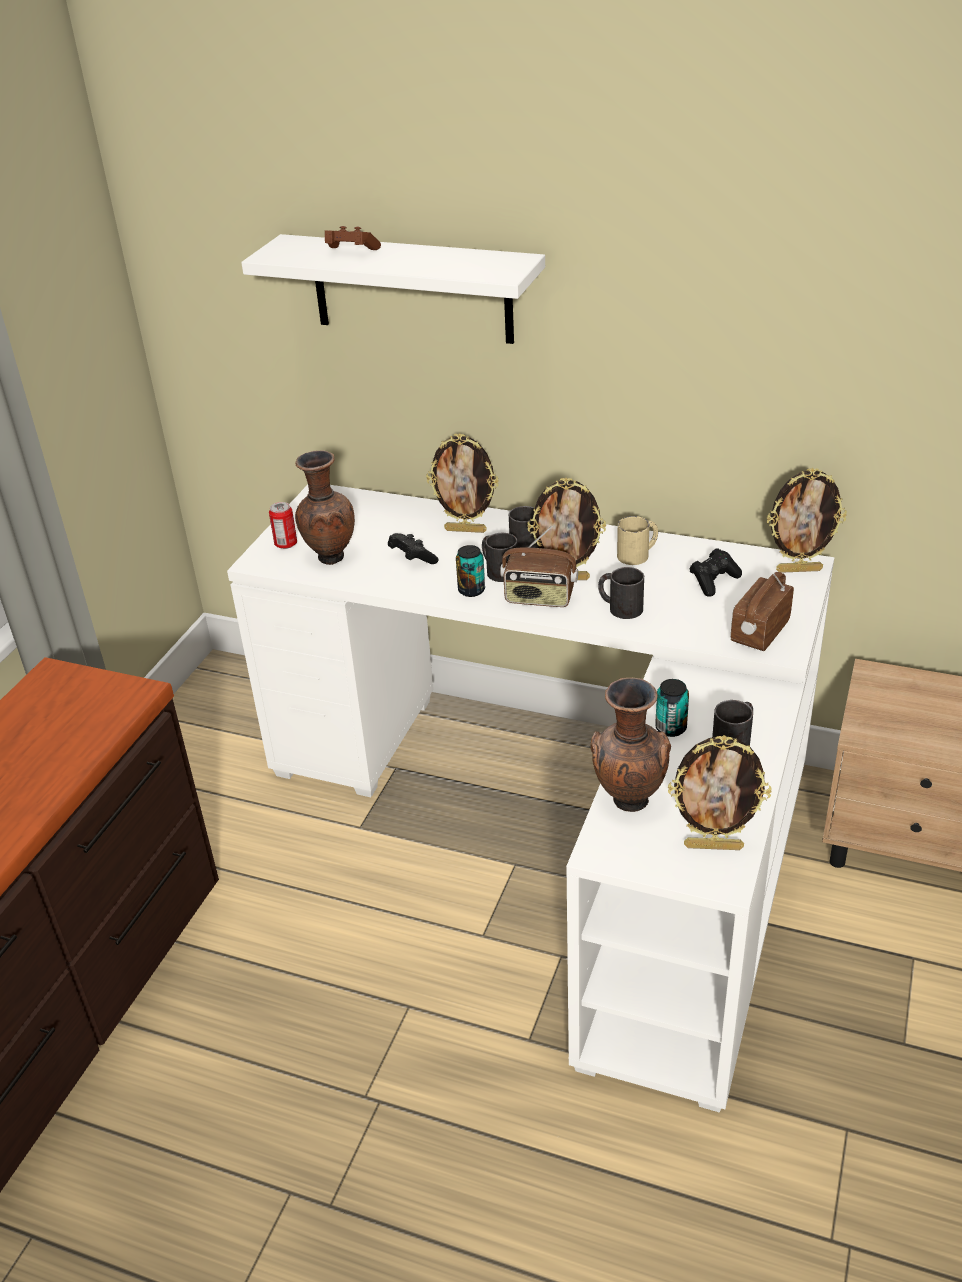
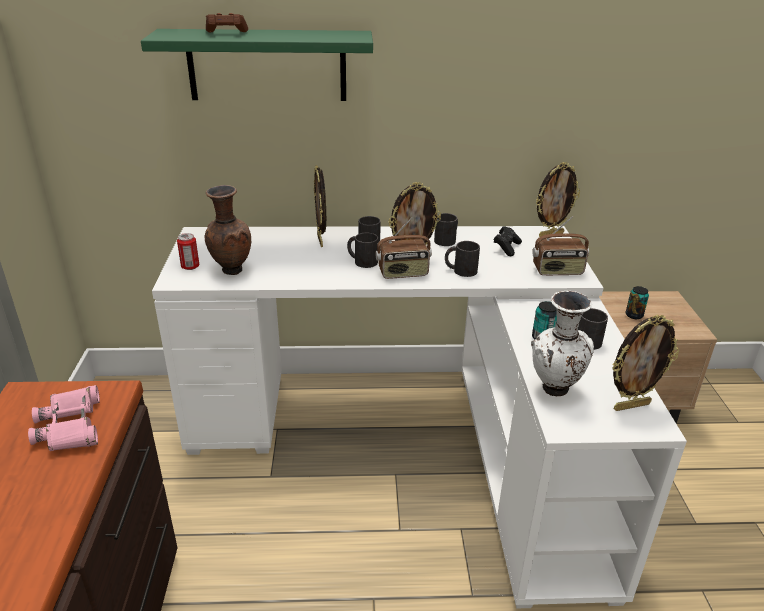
camera: 25 degrees left, 5 degrees down
(80, 722) = (71, 426): none -> pink binoculars
(412, 289) = (267, 65): white shelf -> green shelf
(412, 558) = (294, 262): black game controller -> none
(466, 530) = (321, 241): picture frame -> picture frame turned 90 degrees clockwise
(471, 590) = (352, 275): can -> can (634, 315)
(628, 802) = (554, 390): brown vase -> white vase
(638, 554) = (447, 239): beige mug -> black mug
(758, 632) = (557, 271): radio -> radio turned 105 degrees counterclockwise

